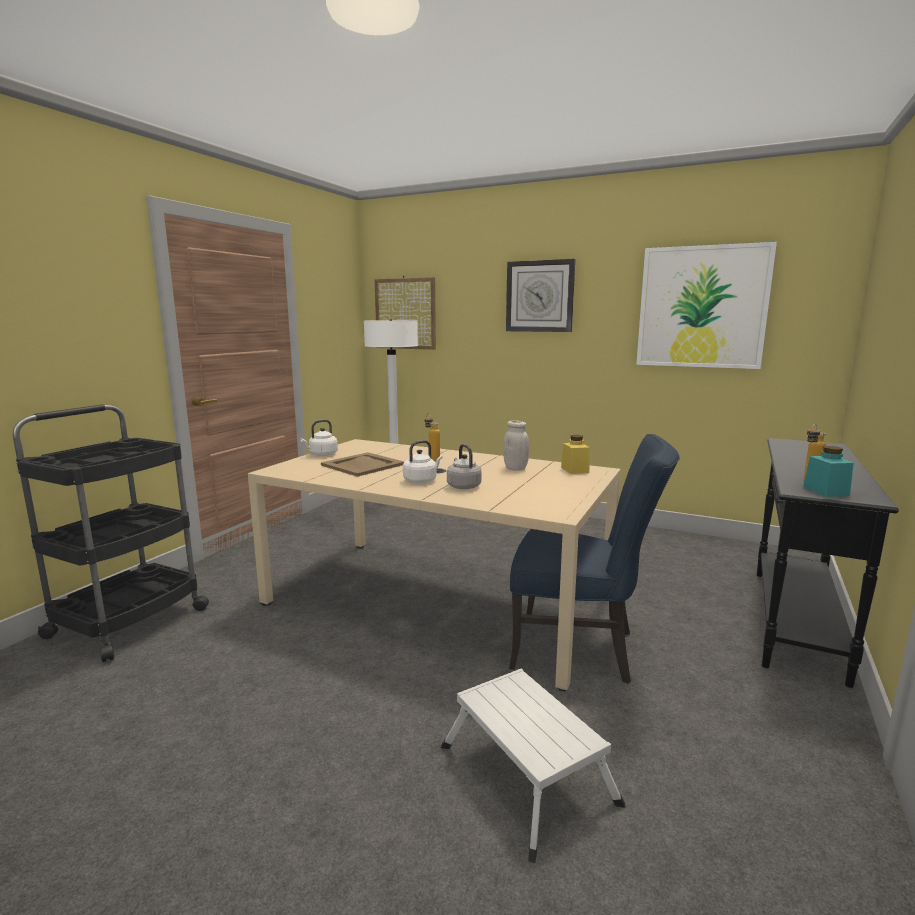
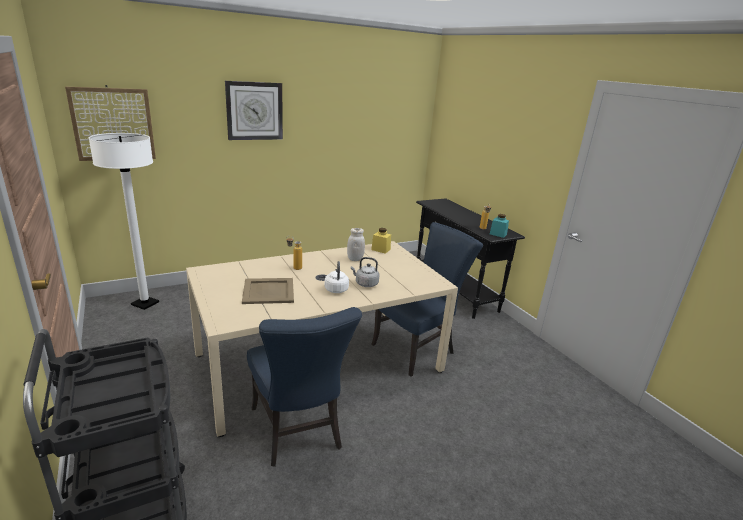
camera: 55 degrees left, 10 degrees up
(311, 638) = (298, 431): none -> blue chair
(322, 454) = (211, 293): white kettle -> none
(527, 774) = (484, 413): white step ladder -> none
(702, 307) = (362, 121): picture -> none

